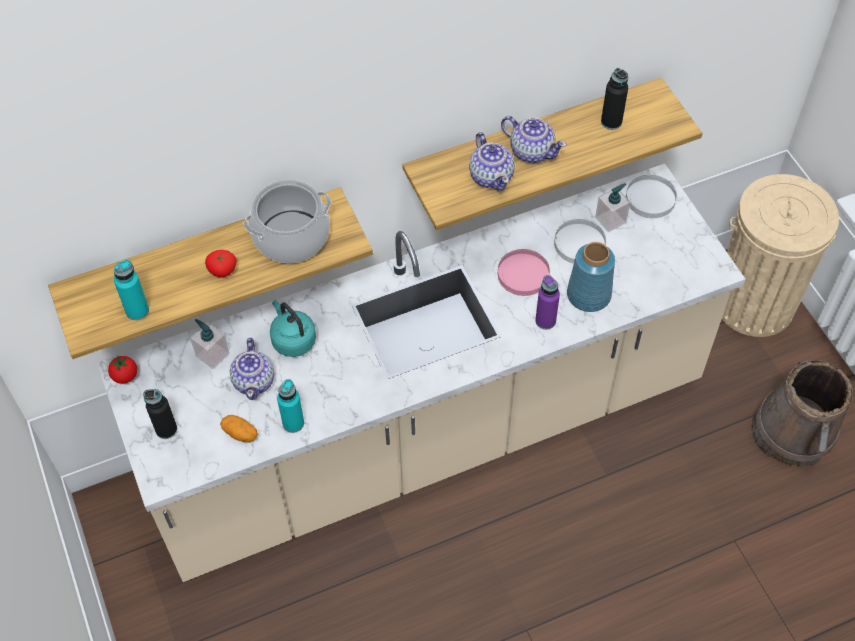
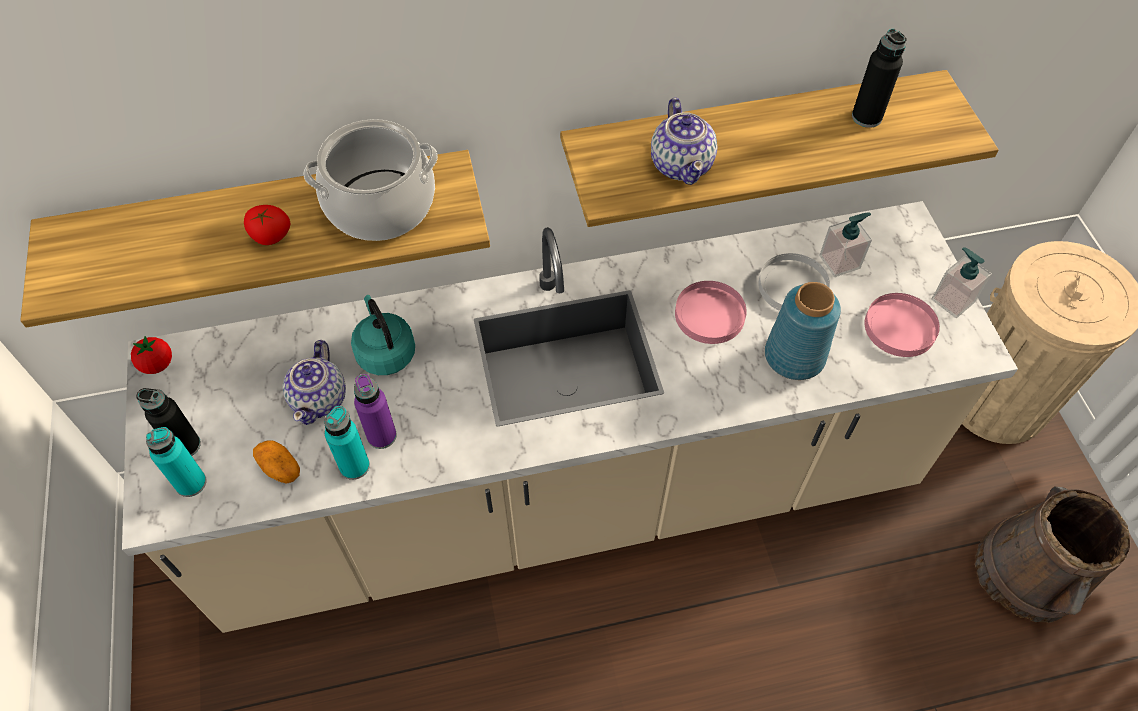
camera: 10 degrees right, 0 degrees up
(137, 310) = (135, 273): turquoise bottle -> turquoise bottle (191, 483)
(212, 355) = (276, 355): soap dispenser -> soap dispenser (952, 300)
(531, 151) = (745, 139): teapot -> none
(545, 321) = (728, 382): purple bottle -> purple bottle (382, 436)
(650, 199) = (898, 243): white plate -> none
(659, 262) = (899, 327): none -> pink plate

